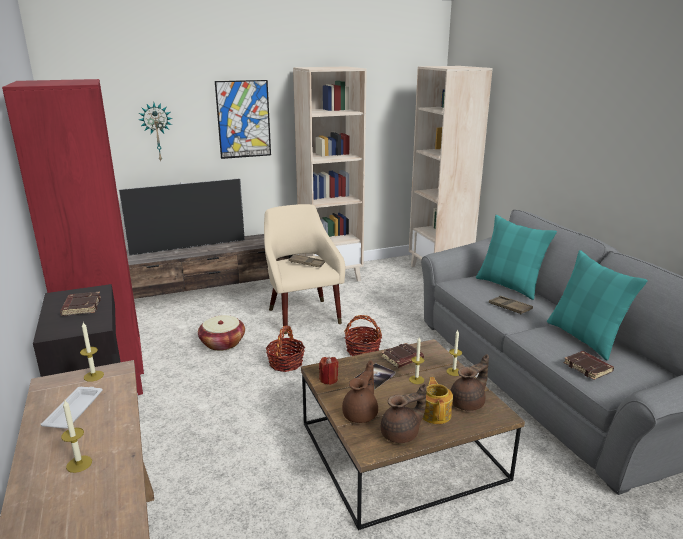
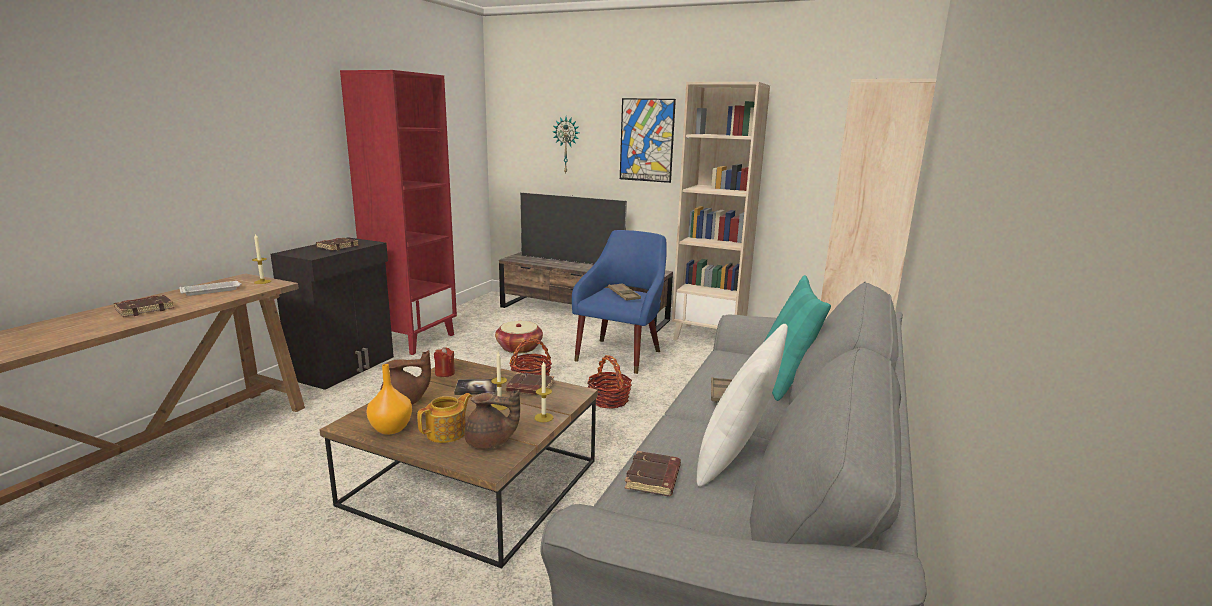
camera: 45 degrees right, 5 degrees down
(79, 464) = (145, 309): candle -> brown book
(303, 313) = (620, 353): beige armchair -> blue armchair
(401, 434) = (391, 429): brown teapot -> orange vase
(584, 338) = (735, 457): turquoise pillow -> white pillow

